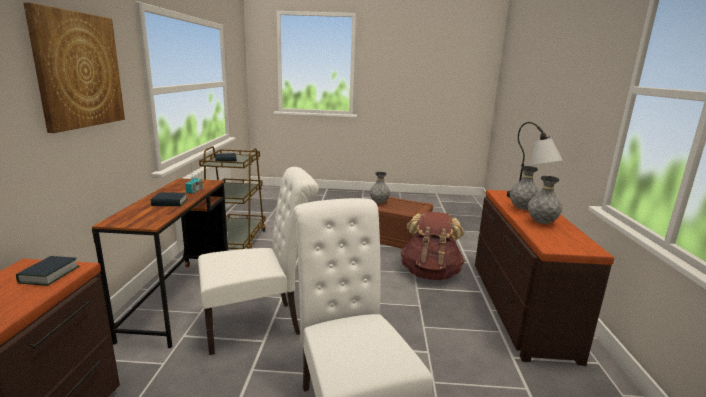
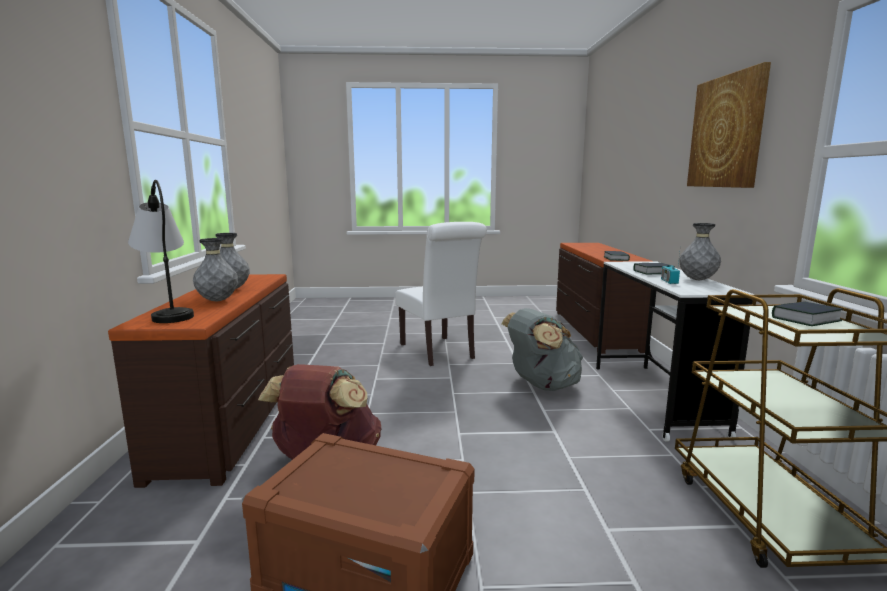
camera: 175 degrees right, 5 degrees down
(180, 300) = (654, 398): brown desk -> white desk
(259, 324) = (542, 385): white chair -> grey backpack
(379, 202) = (420, 482): grey vase -> grey vase (697, 280)

